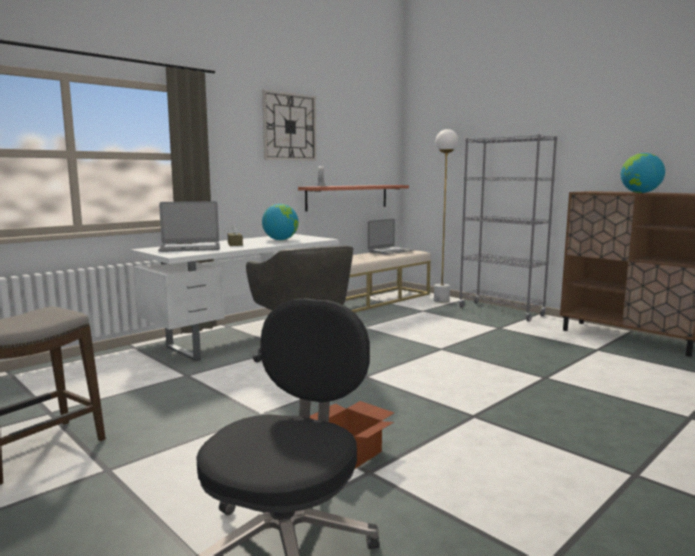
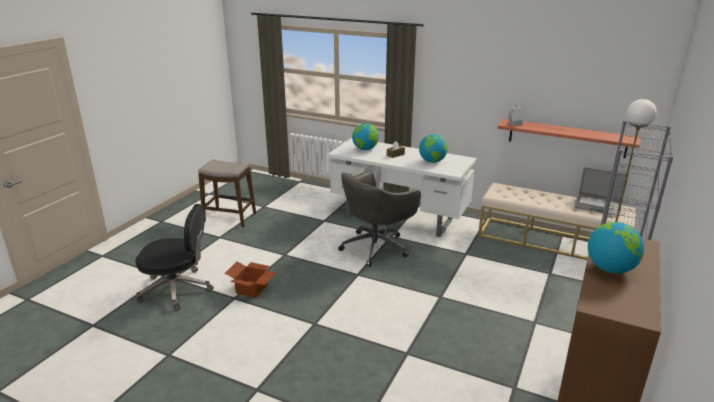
camera: 70 degrees right, 15 degrees up
(190, 248) = (365, 149): laptop -> globe
(289, 127) = (501, 66): wall clock -> none

